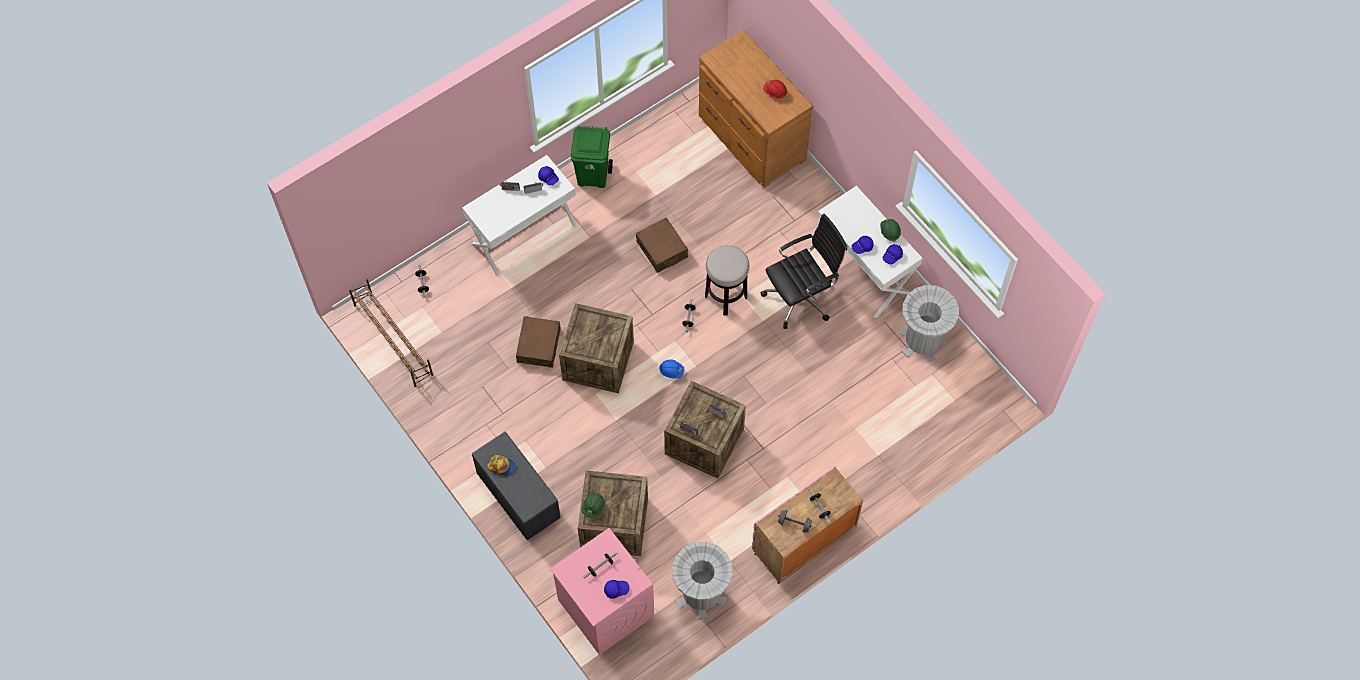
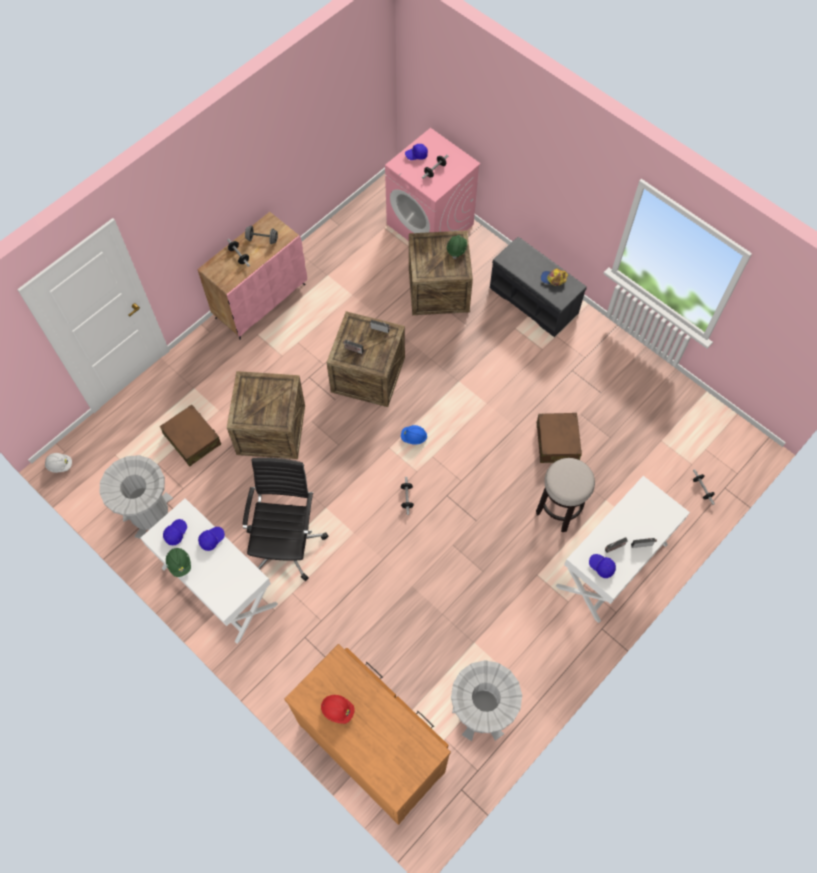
camera: 170 degrees right, 0 degrees up
(393, 339) = (708, 425): brown shoe rack -> none
(593, 176) = (554, 655): green trash can -> none
(598, 361) = (492, 436): crate -> crate (271, 429)
(662, 249) = (452, 573): brown suitcase -> brown suitcase (192, 439)
(701, 593) = (348, 246): grey trash can -> grey trash can (481, 712)
(725, 296) = (370, 528): stool -> stool (559, 510)
(801, 297) = (286, 542): black office chair -> black office chair turned 135 degrees clockwise
(1007, 398) = (60, 465): none -> white hard hat

